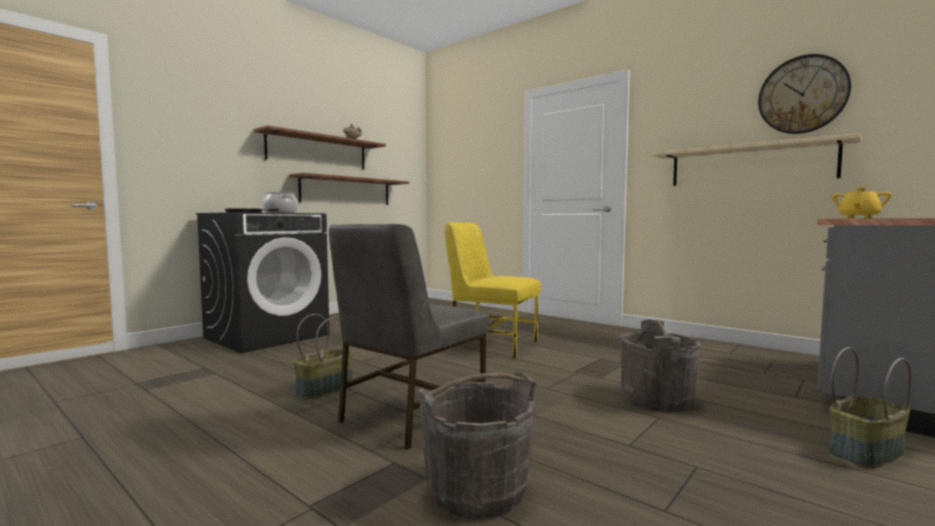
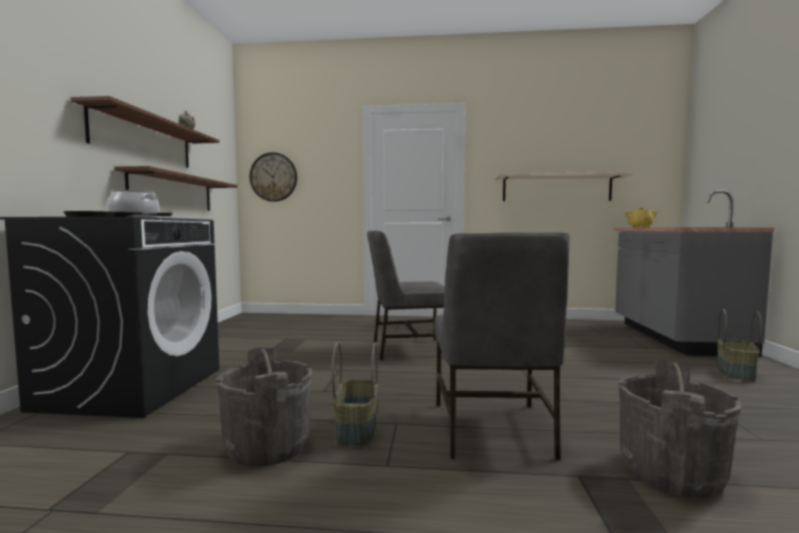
camera: 35 degrees left, 0 degrees up
(492, 345) = (408, 349): yellow chair -> grey chair
(657, 399) = (598, 366): grey bucket -> grey bucket (268, 446)
(802, 95) = (588, 142): wall clock -> wall clock (273, 177)

